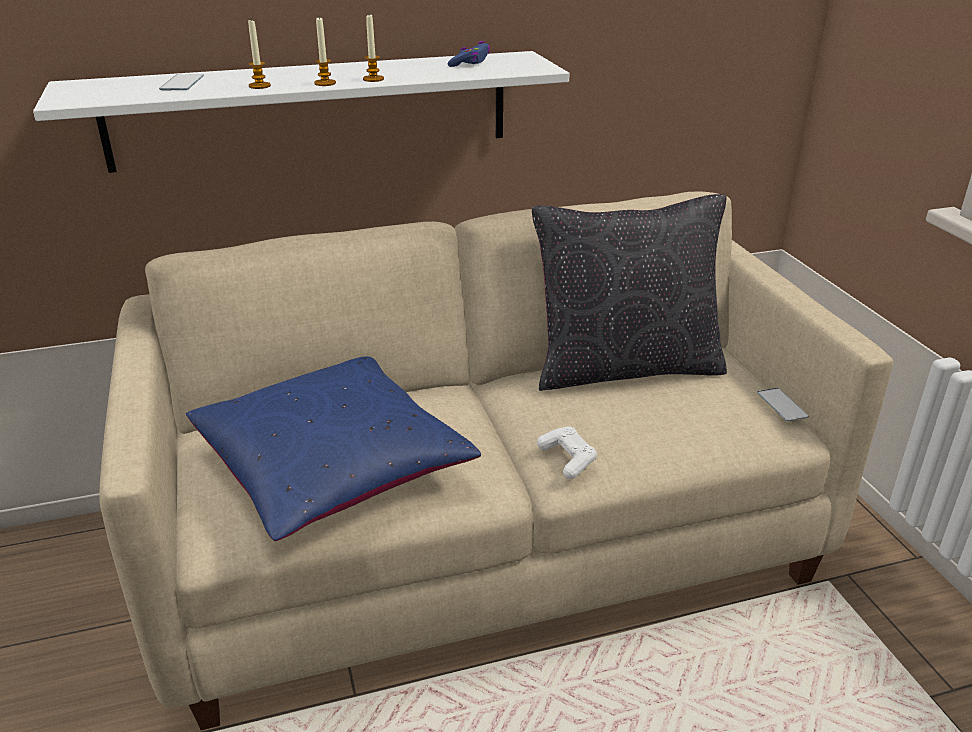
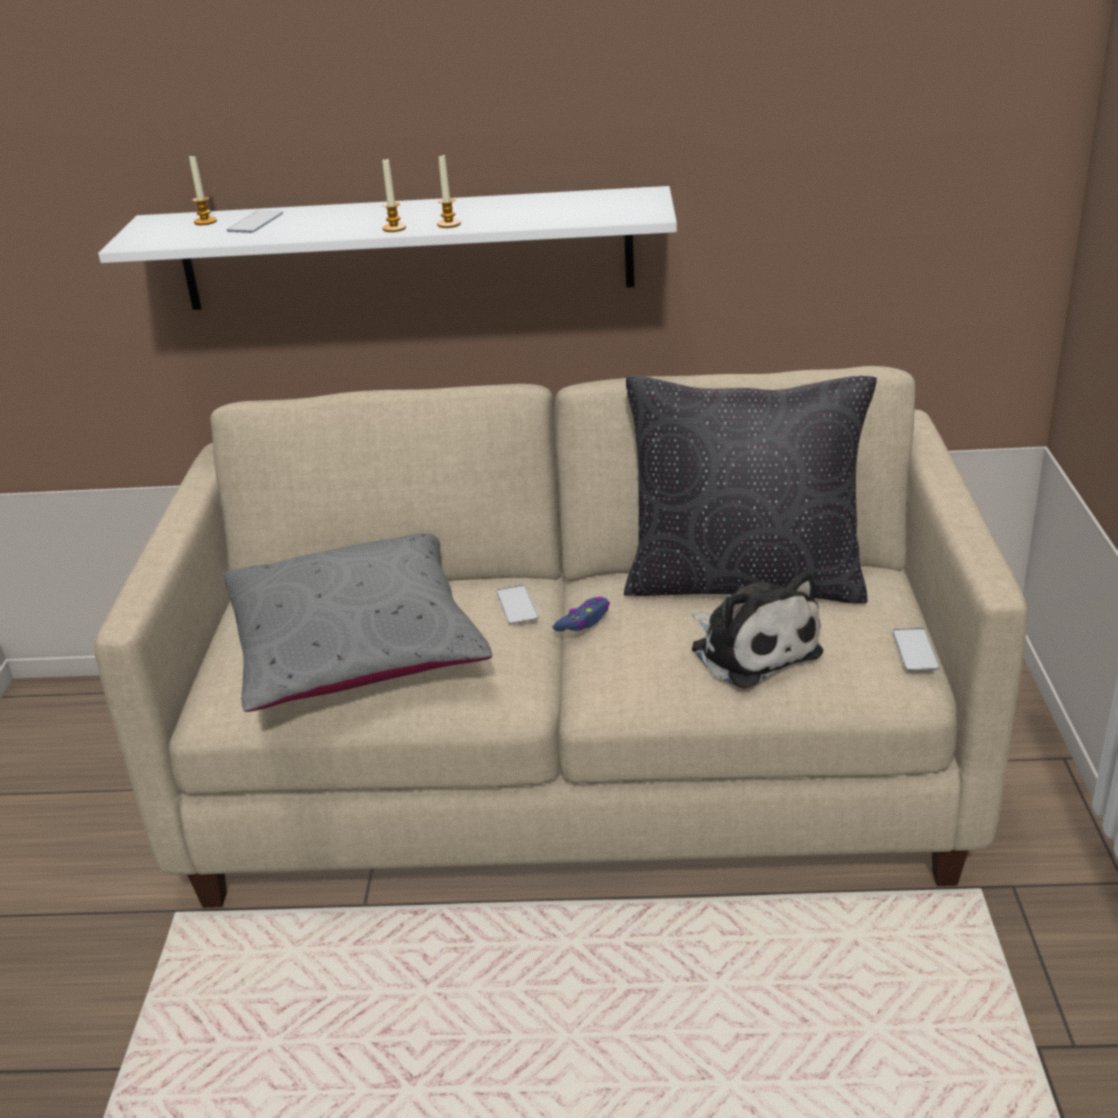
camera: 20 degrees right, 0 degrees up
(259, 86) = (326, 230): candle -> candle (205, 222)
(332, 466) = (355, 649): blue pillow -> grey pillow
(454, 409) = (517, 605): none -> phone
(470, 63) = (576, 203): blue game controller -> blue game controller (584, 621)
(567, 459) = (612, 677): white game controller -> none
(665, 420) = (752, 649): none -> plush toy

